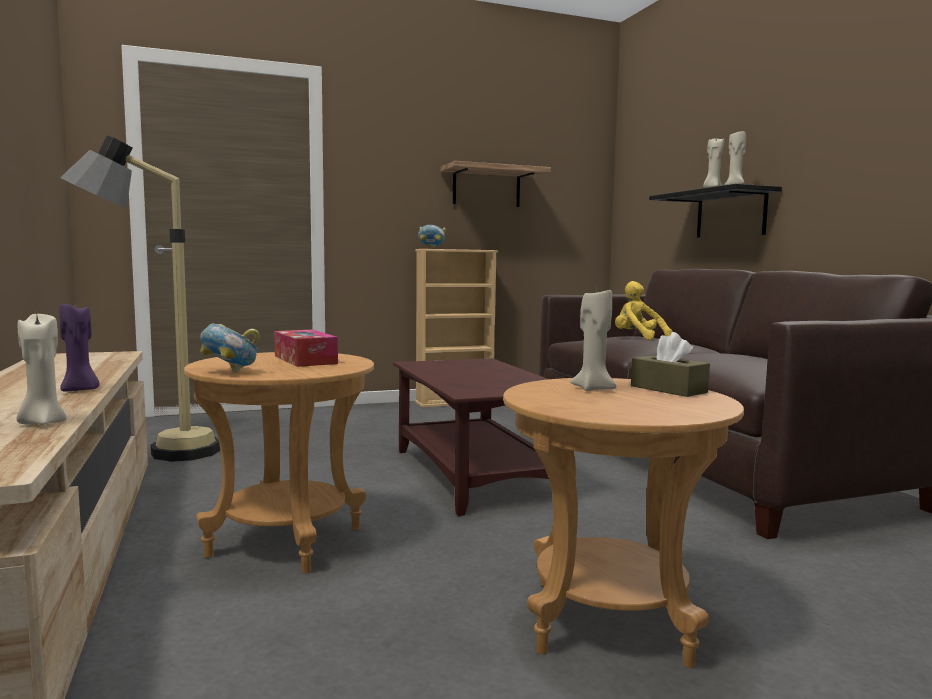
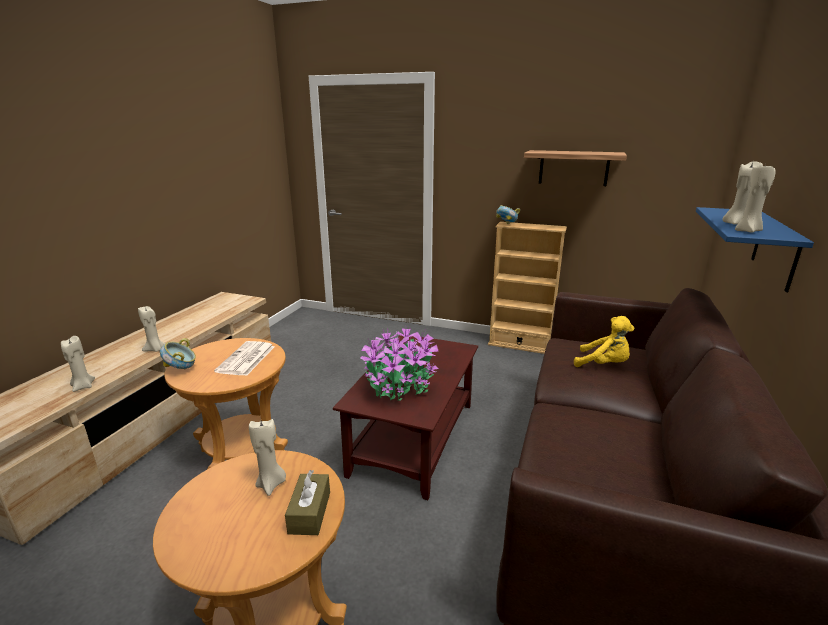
camera: 40 degrees right, 15 degrees up
(80, 390) = (155, 349): purple candle -> beige candle
(152, 454) = (290, 349): floor lamp -> none
(305, 360) = (246, 359): tissue box -> newspaper
(484, 381) = (398, 386): none -> potted plant
(638, 338) = (603, 365): yellow plush toy -> yellow plush toy turned 120 degrees clockwise
(730, 214) = (775, 249): black shelf -> blue shelf

